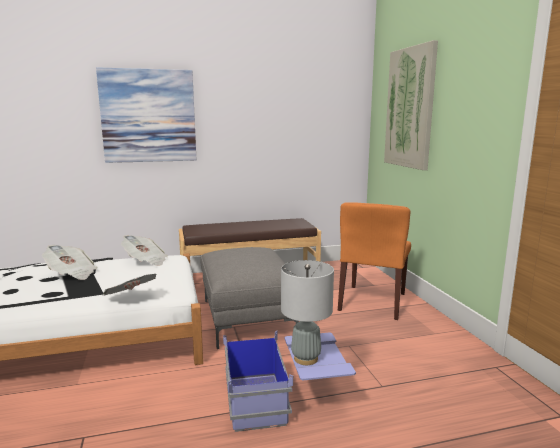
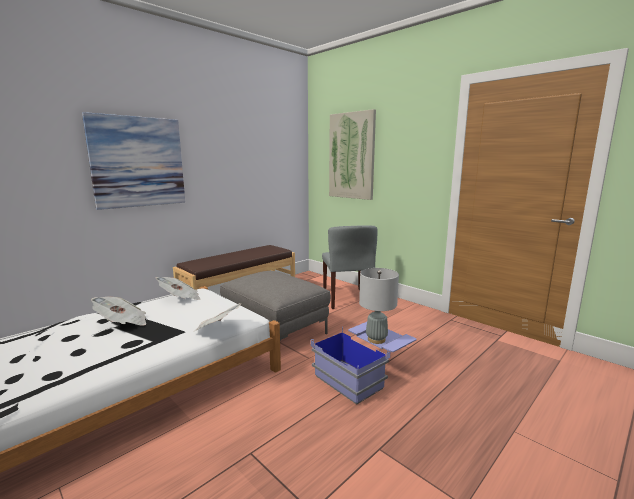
camera: 30 degrees left, 0 degrees up
(373, 302) = (347, 298): orange chair -> grey chair

